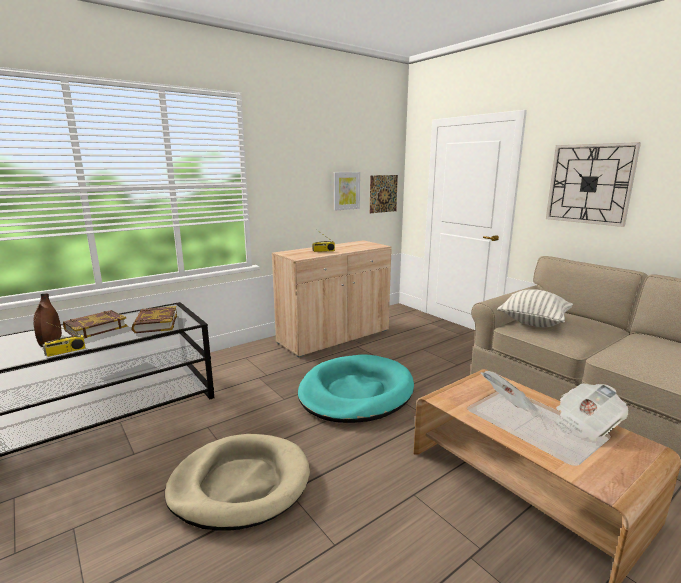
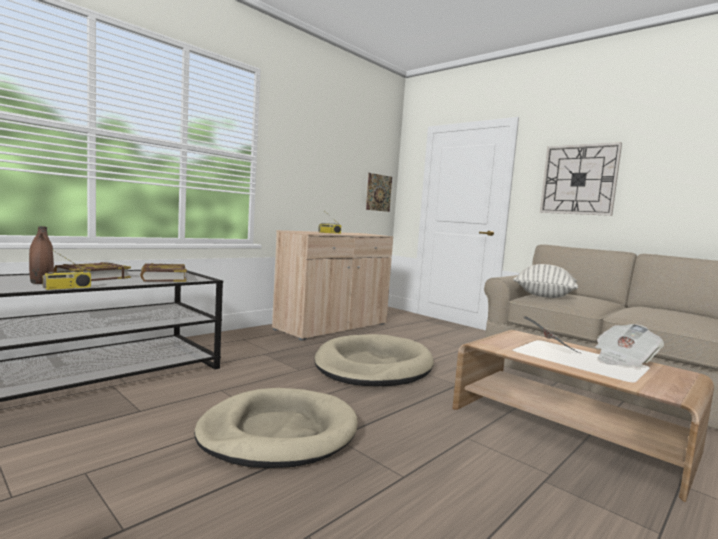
camera: 10 degrees left, 10 degrees down
(346, 191) = (346, 183): picture -> none
(356, 392) = (373, 366): turquoise dog bed -> beige dog bed

